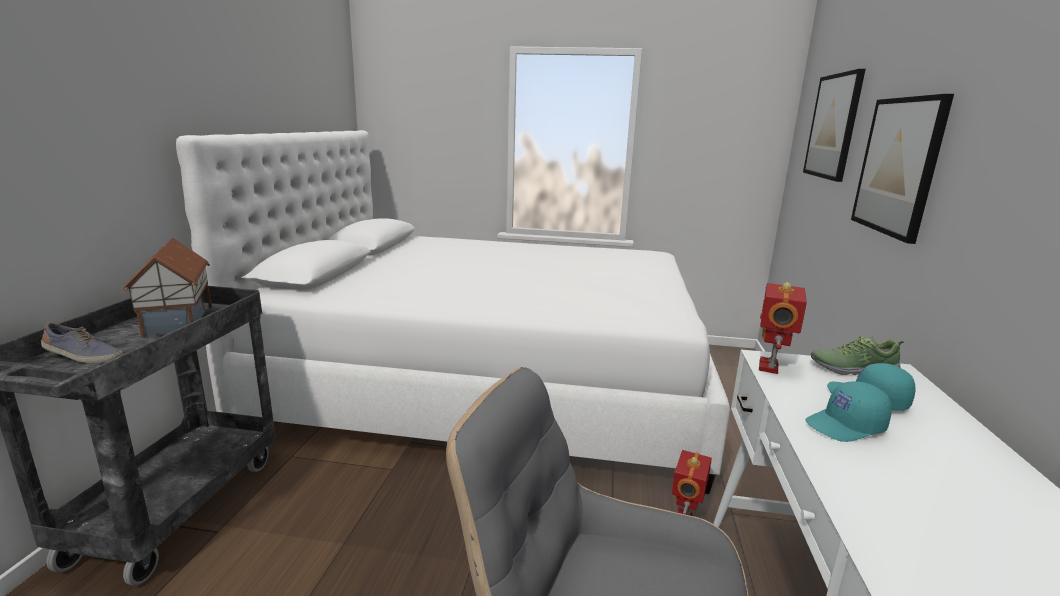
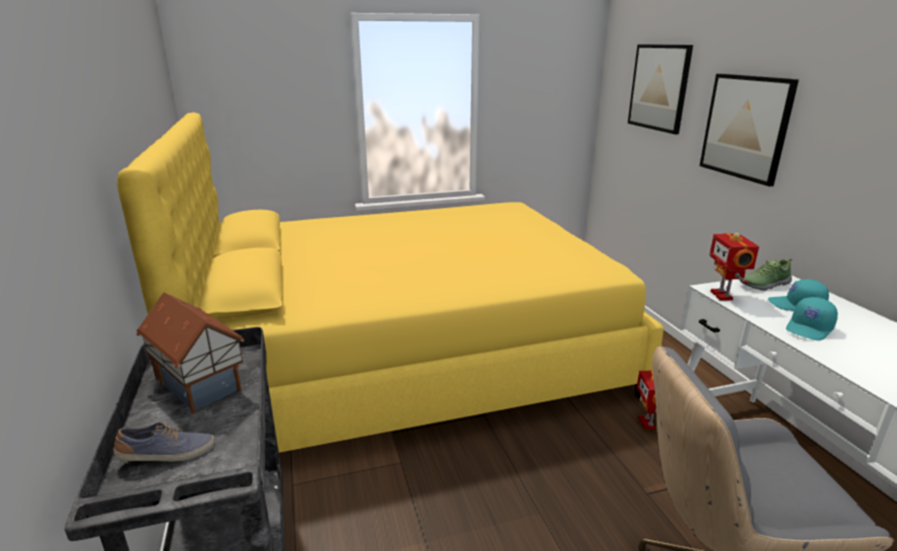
camera: 25 degrees left, 5 degrees up
(490, 383) = (408, 355): white bed -> yellow bed

